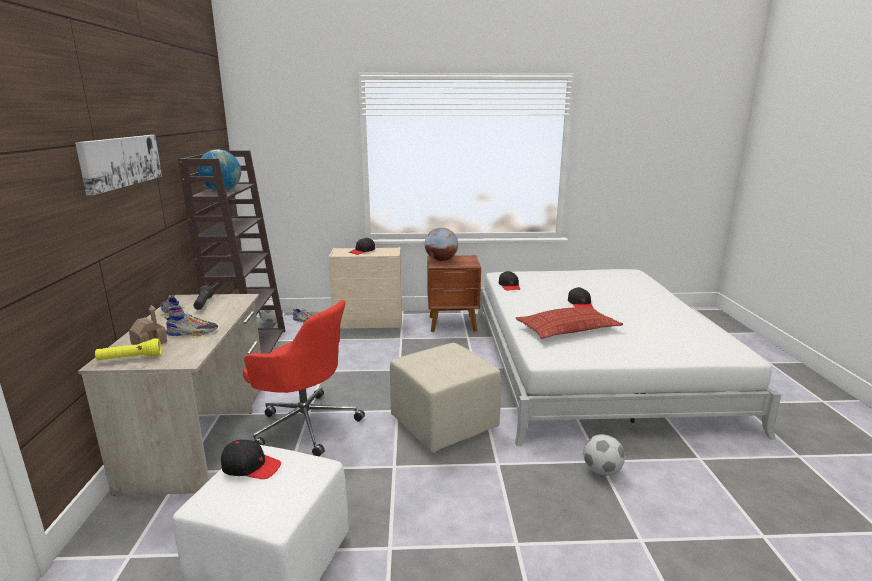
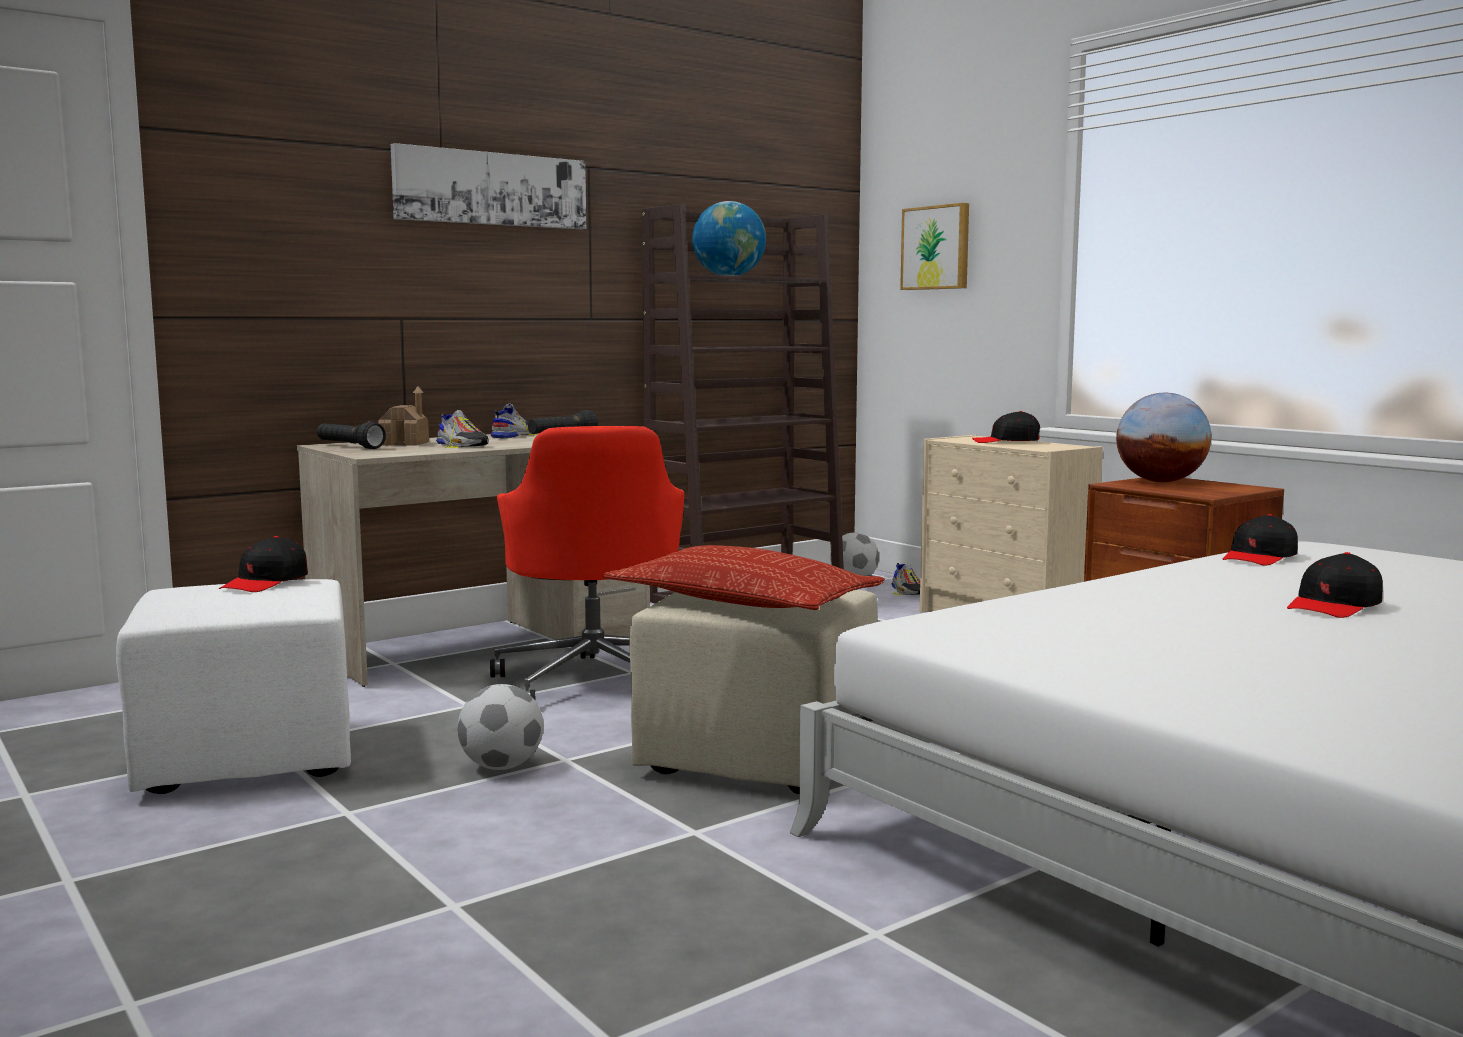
camera: 55 degrees right, 10 degrees down
(130, 359) = (349, 447): yellow flashlight -> black flashlight
(251, 466) = (266, 582): black cap -> black cap turned 45 degrees clockwise
(287, 161) = (937, 248): none -> picture
(567, 329) = (1133, 620): pillow -> pillow (743, 600)
(602, 471) = (835, 944): football -> football (502, 767)

